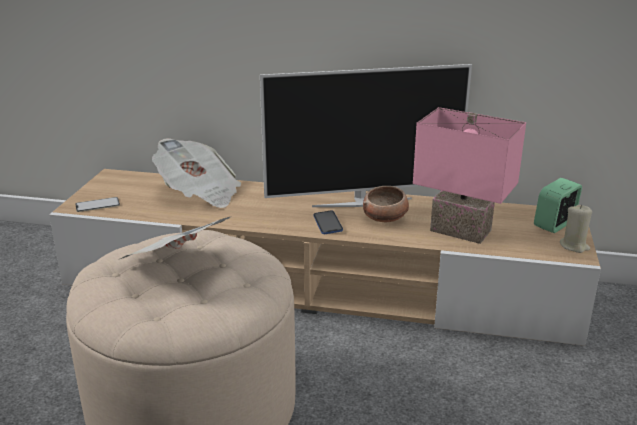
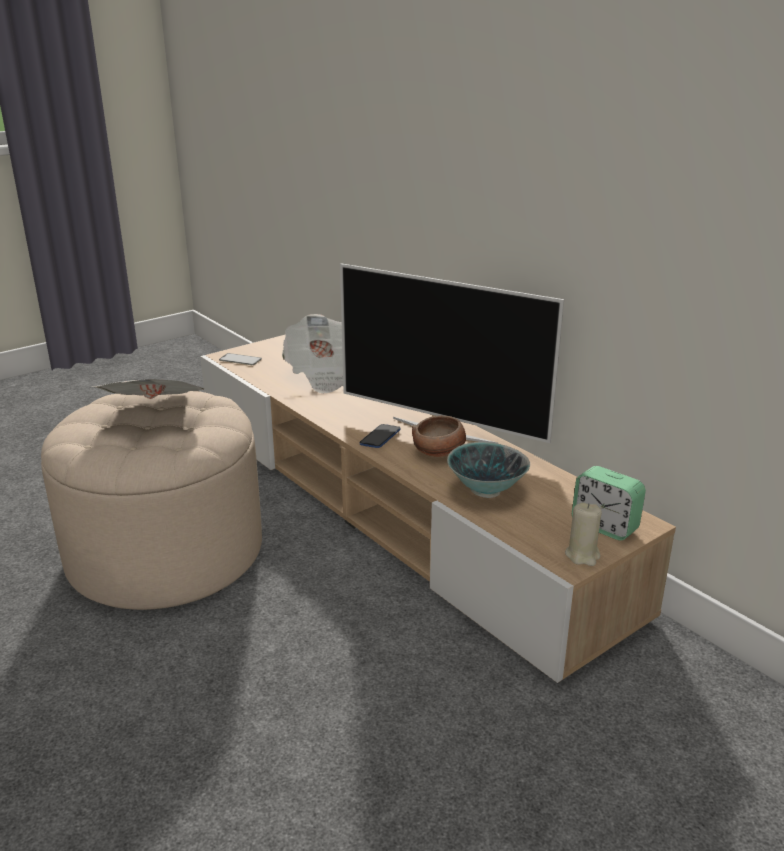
camera: 40 degrees right, 0 degrees up
(458, 231) = (486, 491): pink table lamp -> bowl
(554, 224) = (604, 526): alarm clock -> alarm clock turned 135 degrees counterclockwise

